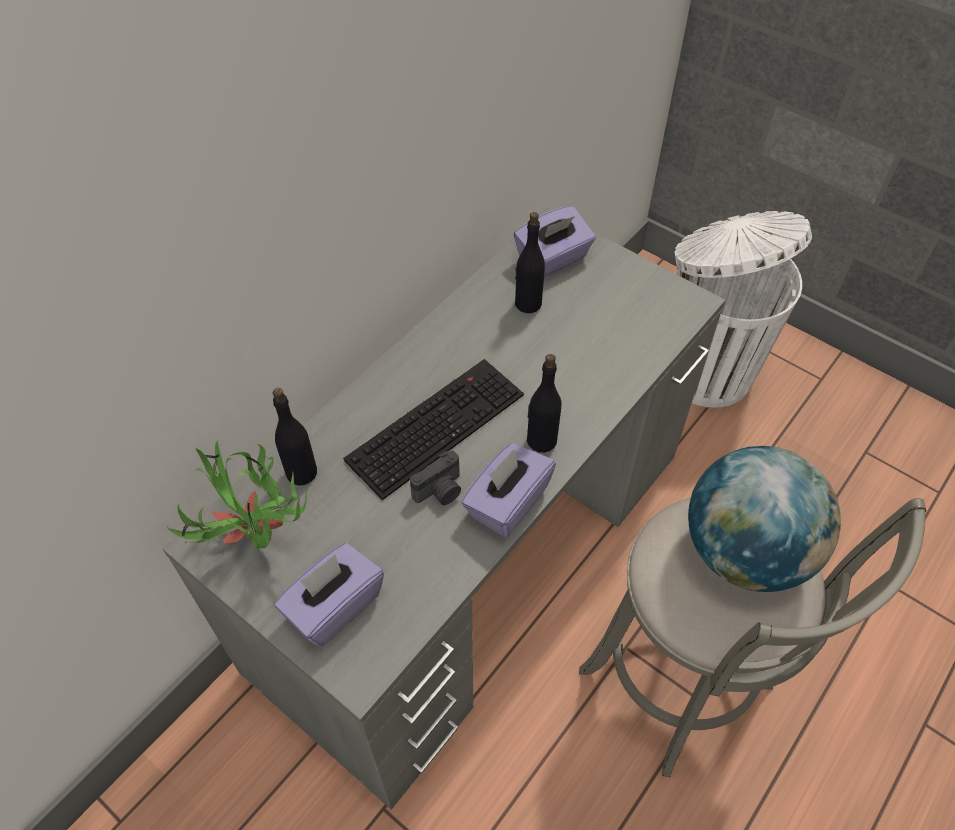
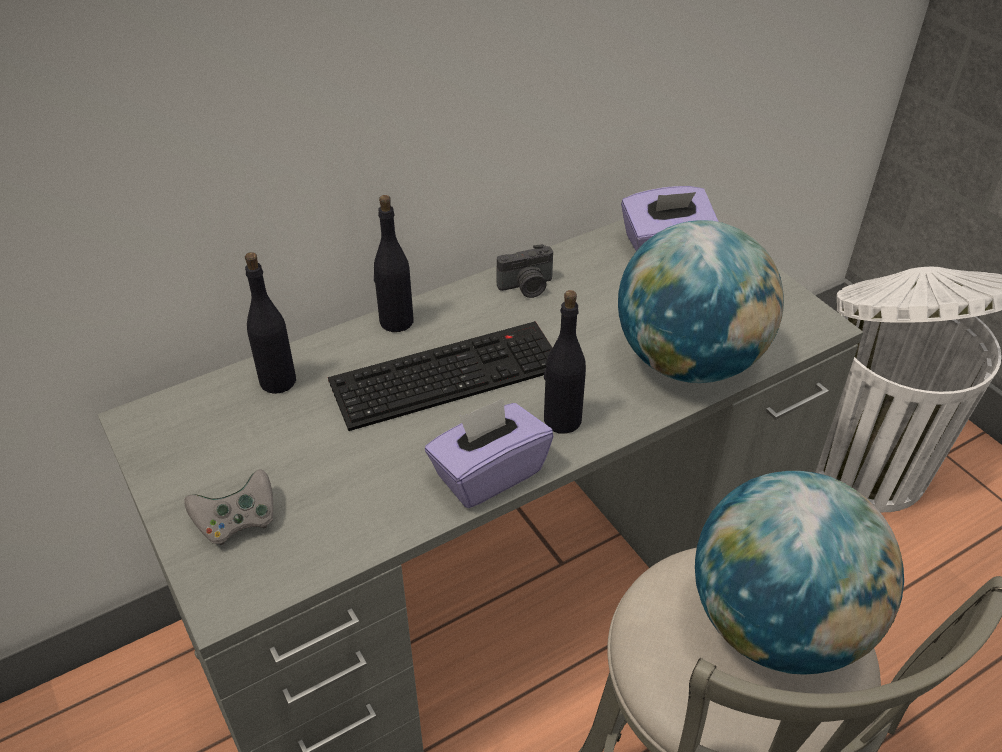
camera: 20 degrees right, 10 degrees down
(259, 544) = (195, 437): potted plant -> none
(334, 606) = (237, 522): purple tissue box -> grey game controller
(440, 491) = (418, 440): camera -> camera (527, 287)
(527, 303) = (614, 281): black bottle -> black bottle (396, 321)
(613, 361) = (689, 362): none -> globe

